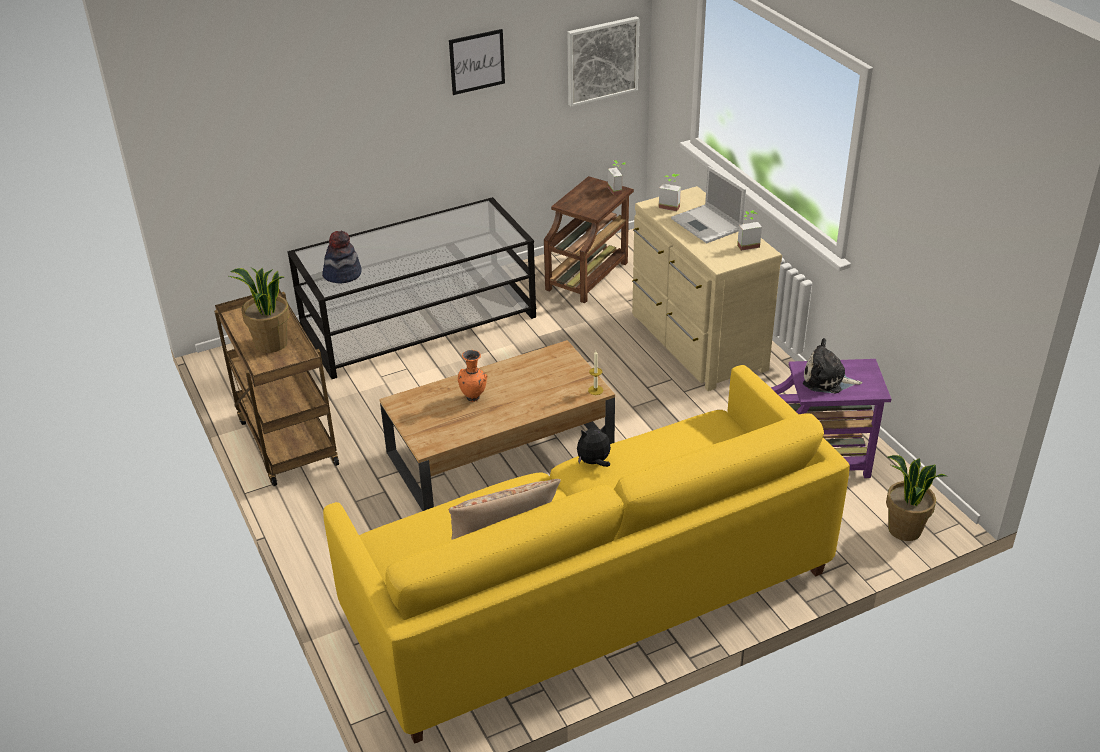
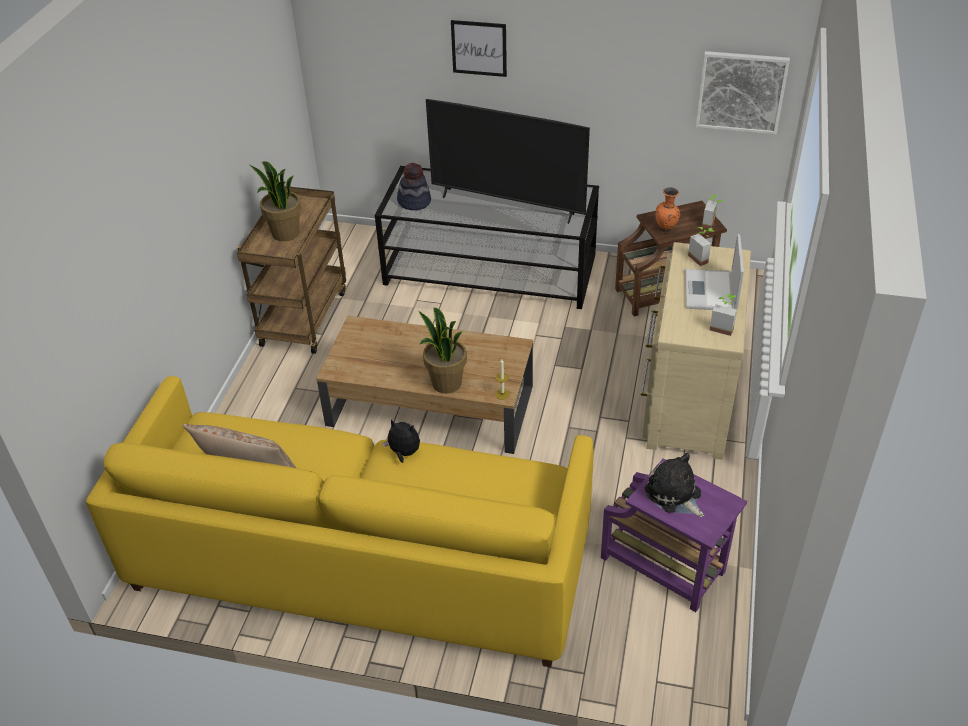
camera: 40 degrees right, 5 degrees up
(433, 242) = (507, 205): none -> television
(474, 398) = (409, 350): orange vase -> orange vase (666, 230)
(477, 61) = (601, 53): picture -> picture (479, 48)
(904, 530) = (669, 679): potted plant -> potted plant (446, 383)

